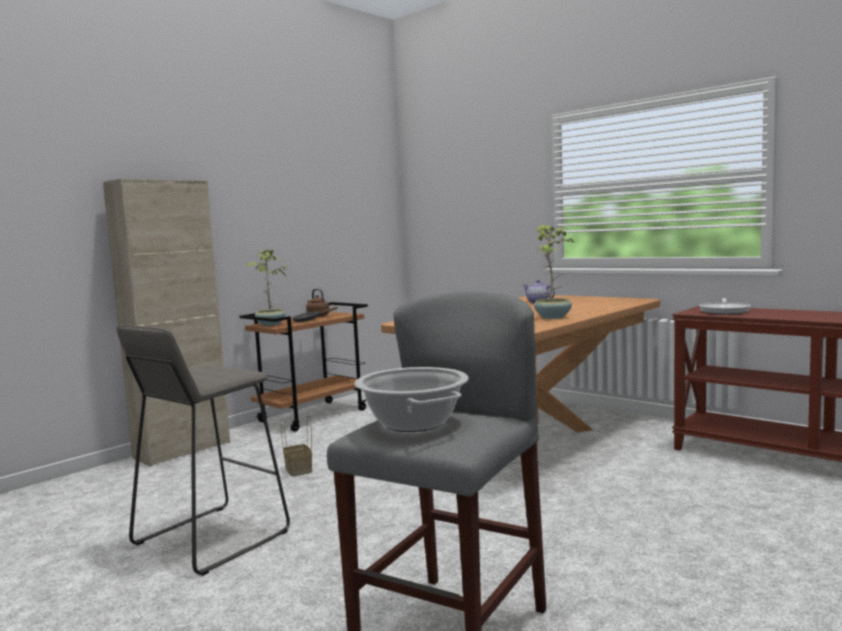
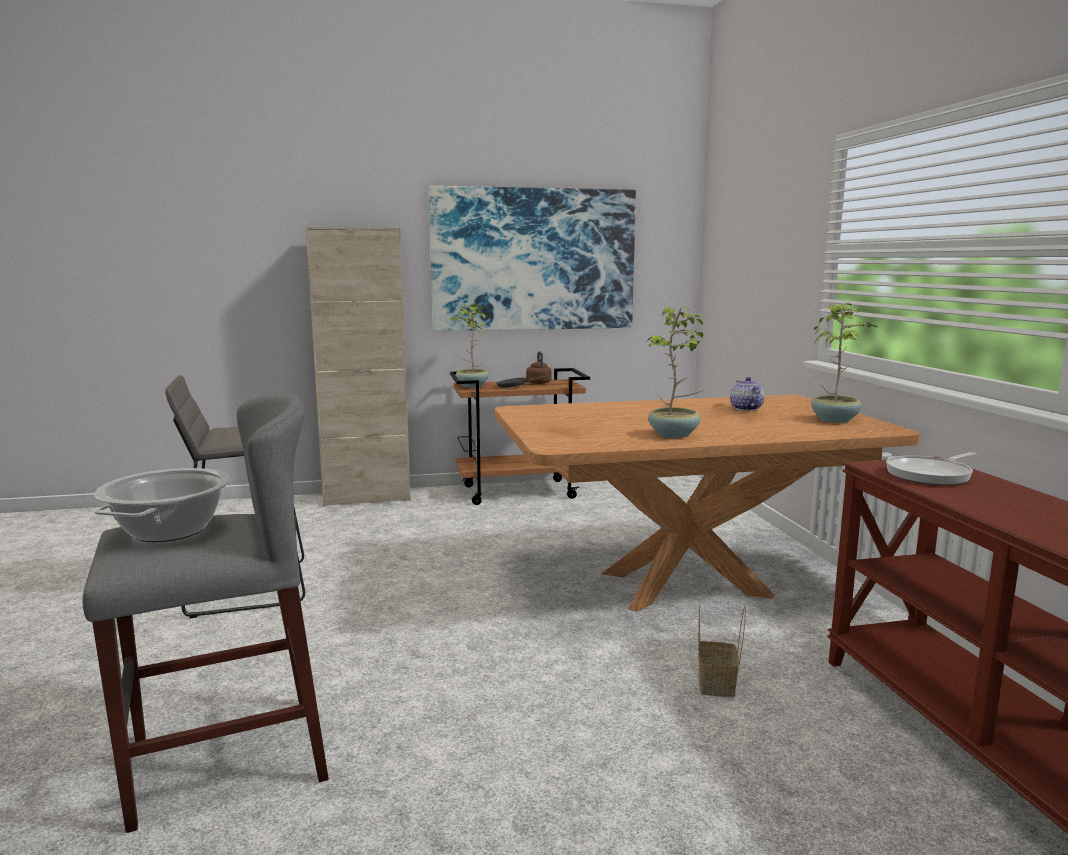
camera: 35 degrees right, 5 degrees up
(294, 211) = (533, 260): none -> picture
(299, 470) = (409, 547): basket -> basket (717, 685)
(602, 300) = (835, 420): none -> potted plant

